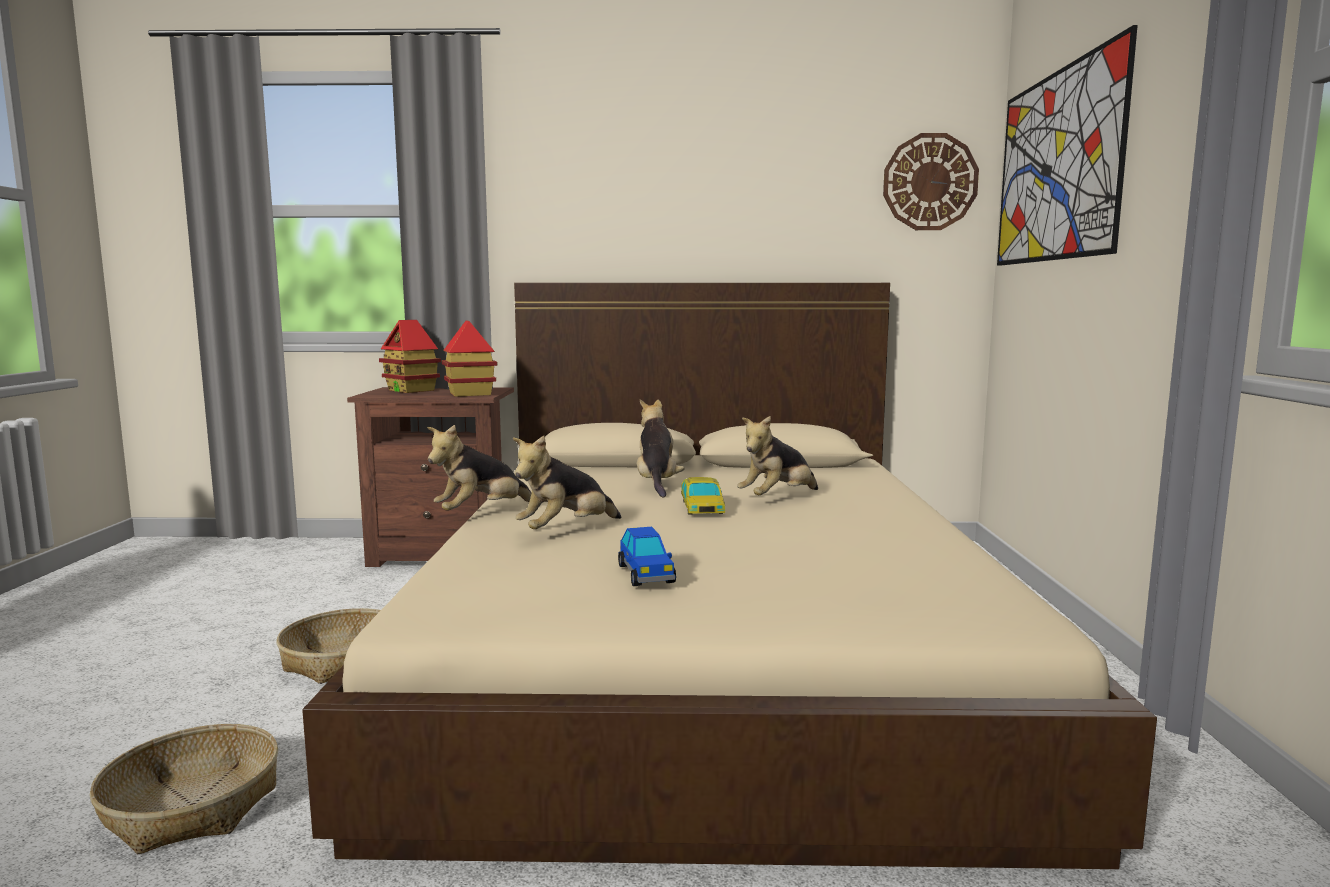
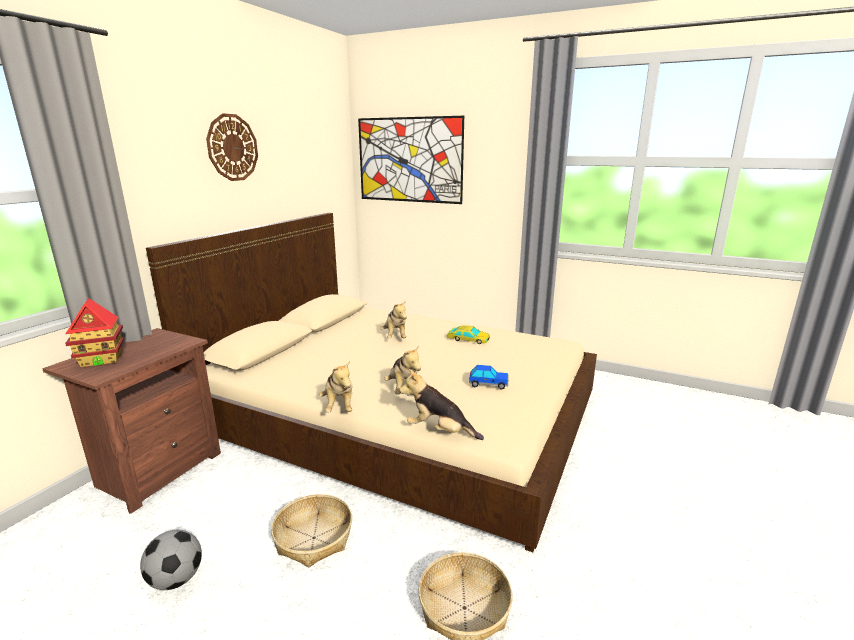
camera: 65 degrees left, 10 degrees up
(263, 614) = (176, 579): none -> football
(470, 394) = (172, 343): toy house -> none
(657, 484) = (335, 353): plush toy -> plush toy (439, 431)
(702, 507) = (394, 353): toy car -> toy car (468, 339)
(930, 182) = (332, 157): wall clock -> wall clock (232, 147)

